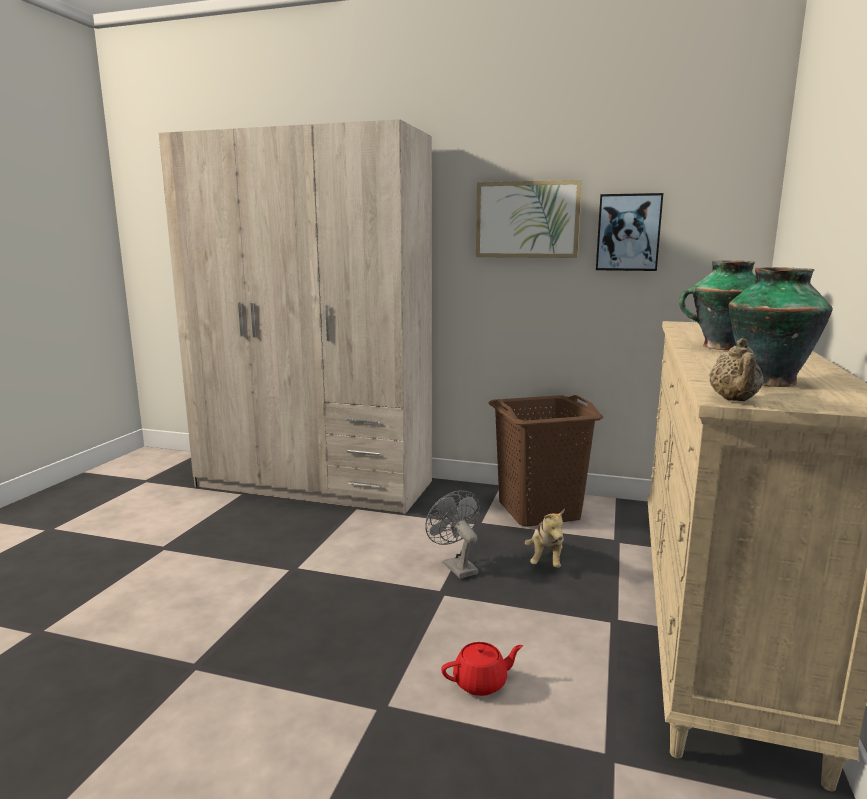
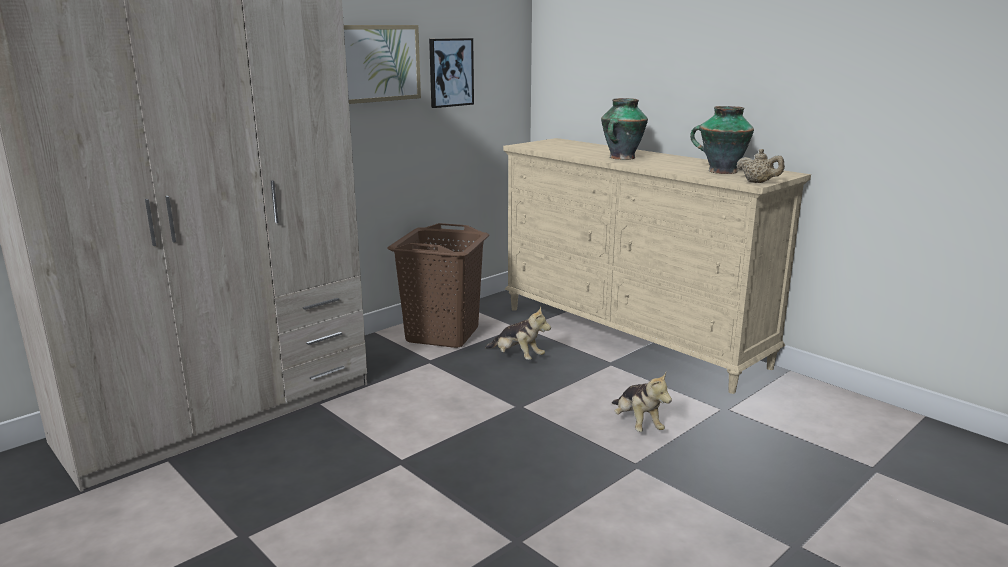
camera: 60 degrees left, 5 degrees up
(456, 566) = (486, 390): grey fan -> none
(481, 682) = (637, 424): red teapot -> plush toy

